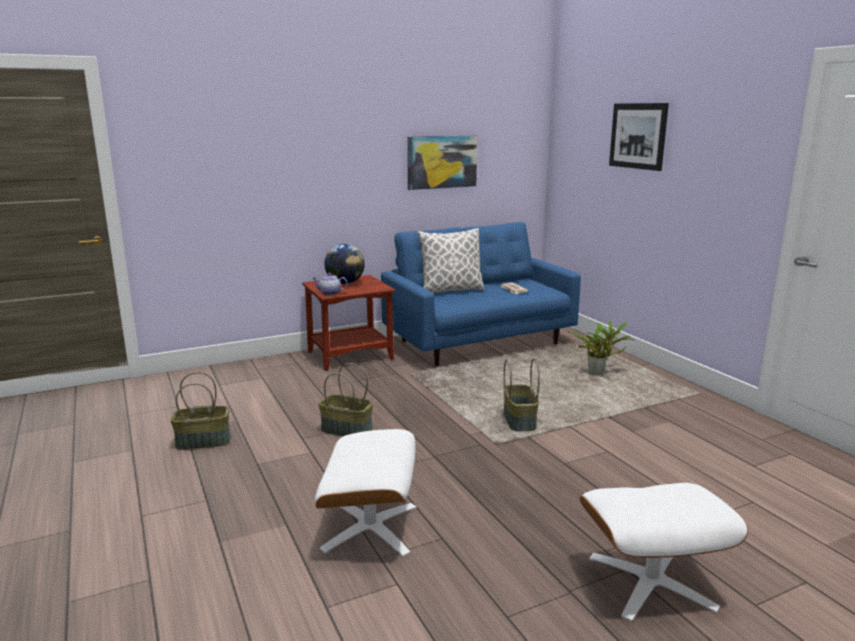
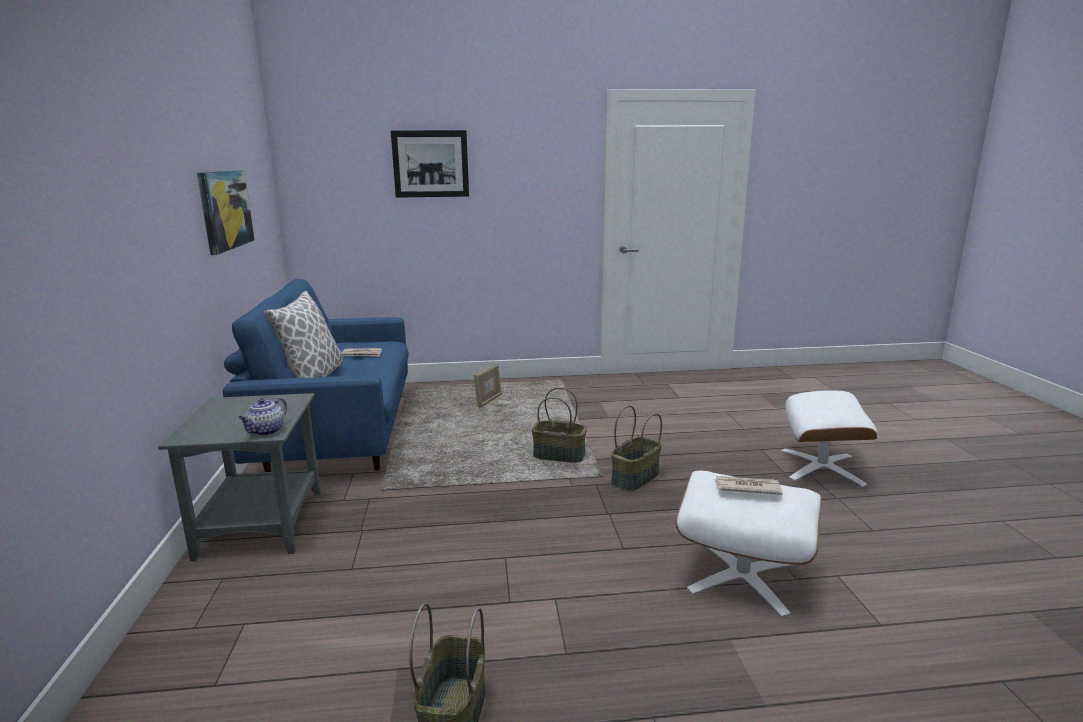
camera: 70 degrees left, 0 degrees up
(345, 283) = (228, 416): globe -> none
(345, 430) = (510, 562): basket -> basket (635, 478)
(350, 355) = (259, 524): brown side table -> grey side table
(378, 448) = (746, 487): none -> newspaper
(598, 373) = (488, 401): potted plant -> picture frame

